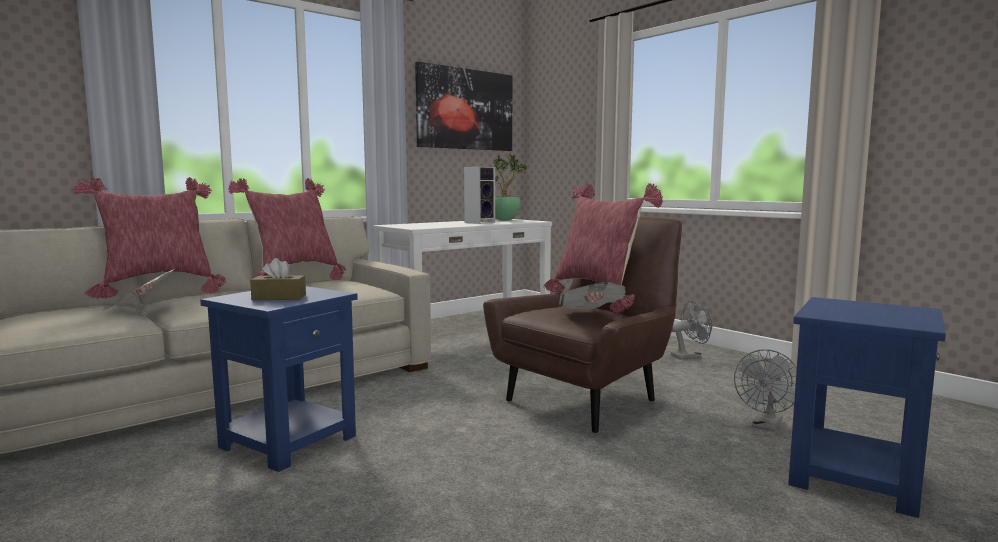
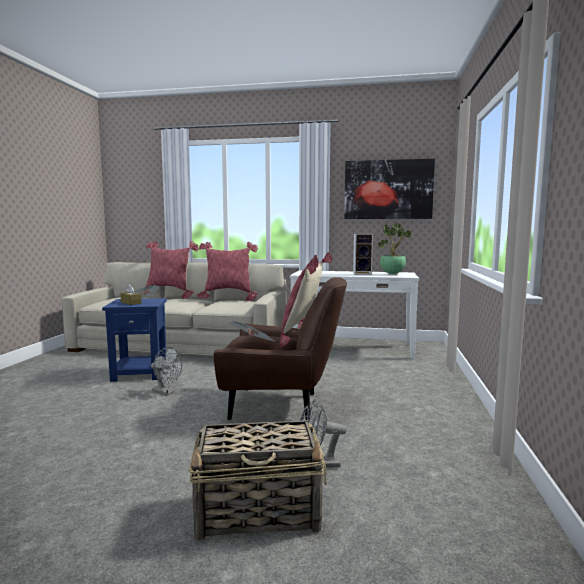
camera: 50 degrees right, 0 degrees up
(689, 356) = (435, 409): grey fan -> grey fan (166, 392)
(854, 477) = (259, 512): blue side table -> basket

